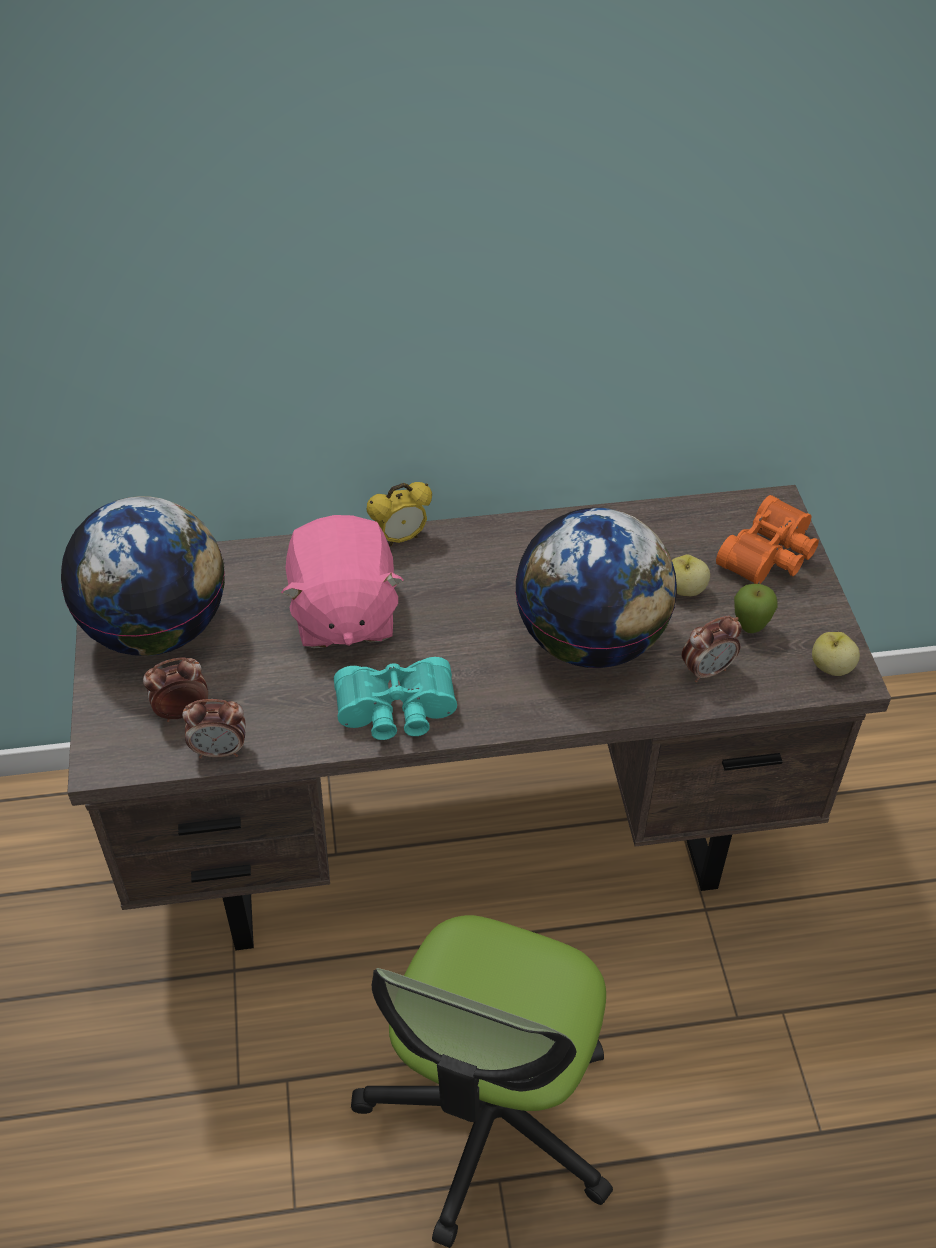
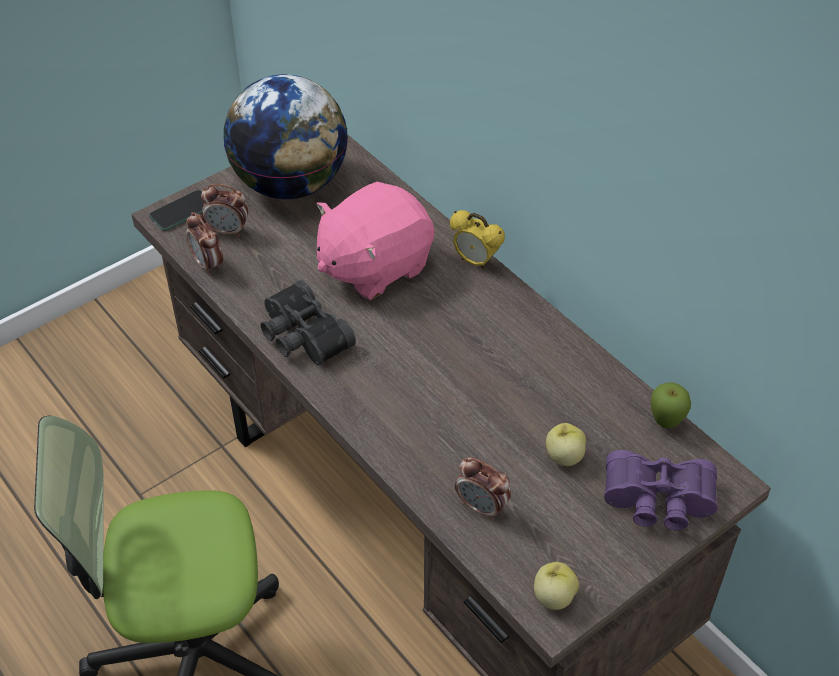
camera: 60 degrees right, 0 degrees up
(110, 742) = (182, 211): none -> phone
(182, 712) = (228, 231): alarm clock -> alarm clock turned 150 degrees clockwise
(397, 713) = (301, 337): turquoise binoculars -> black binoculars
(590, 641) = (456, 418): globe -> none
(749, 628) = (555, 519): apple -> apple (665, 423)
(771, 556) = (658, 503): orange binoculars -> purple binoculars

